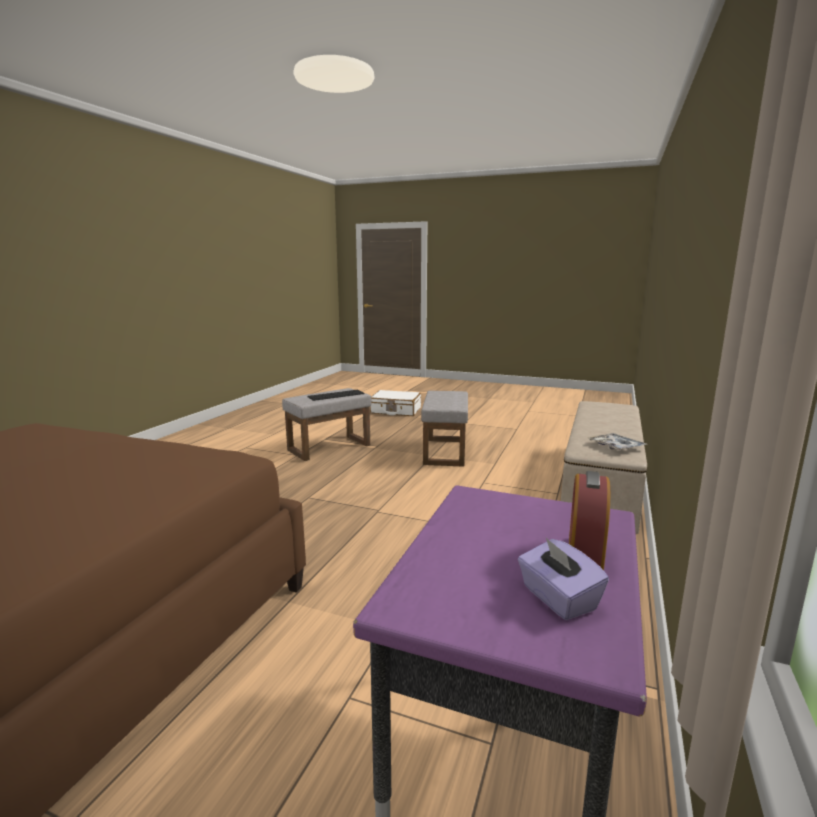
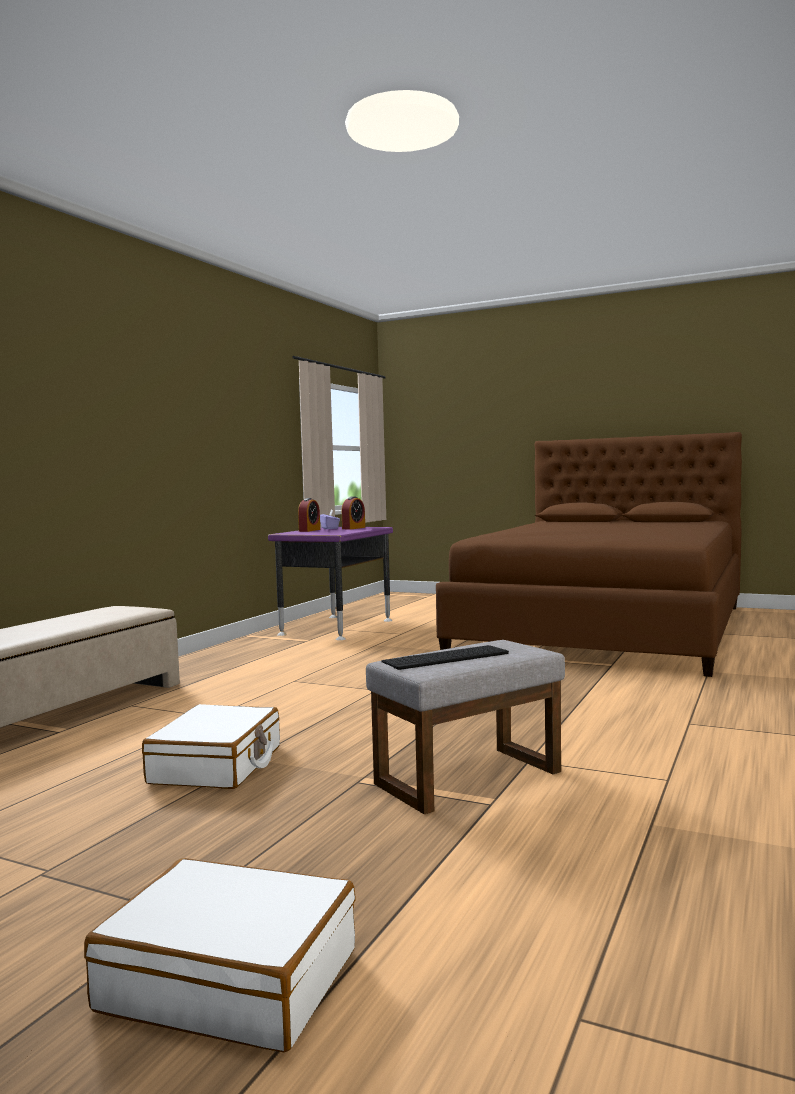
camera: 175 degrees left, 10 degrees down
(445, 452) = (217, 765): grey ottoman -> white suitcase
(475, 587) = (353, 528): none -> alarm clock
(616, 447) = (105, 611): tray -> none

